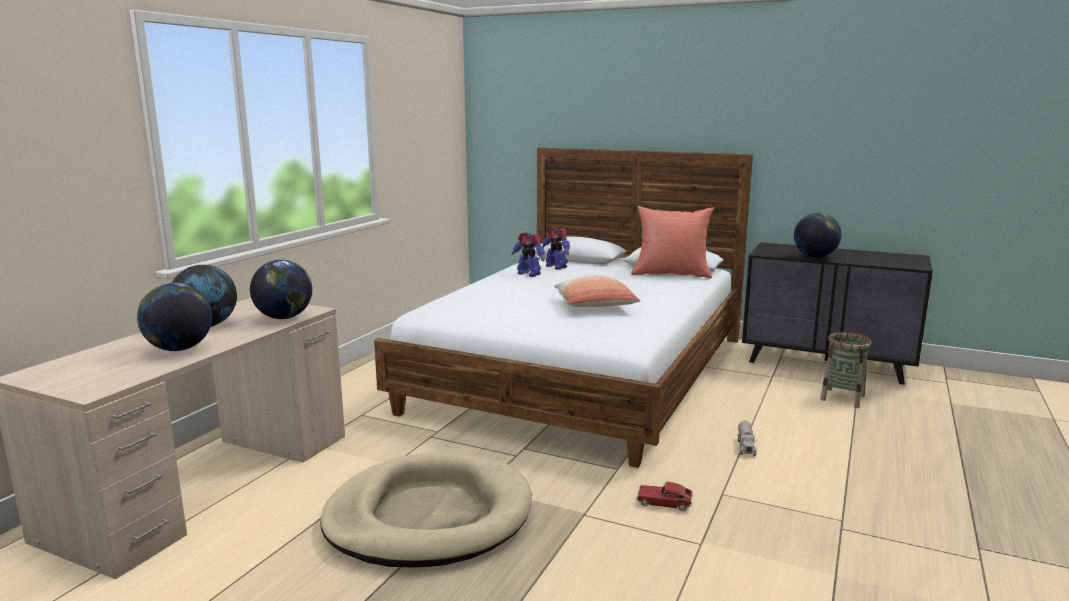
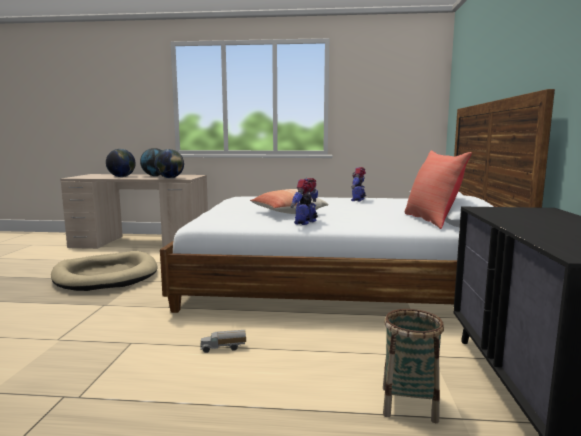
camera: 70 degrees right, 5 degrees down
(556, 267) = (393, 202): toy robot -> toy robot (306, 222)
(664, 503) = (117, 324): toy car -> none
(815, 257) = (510, 220): globe -> none

